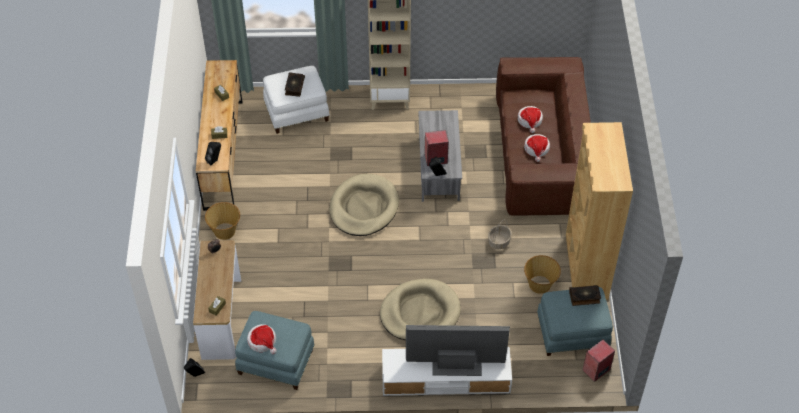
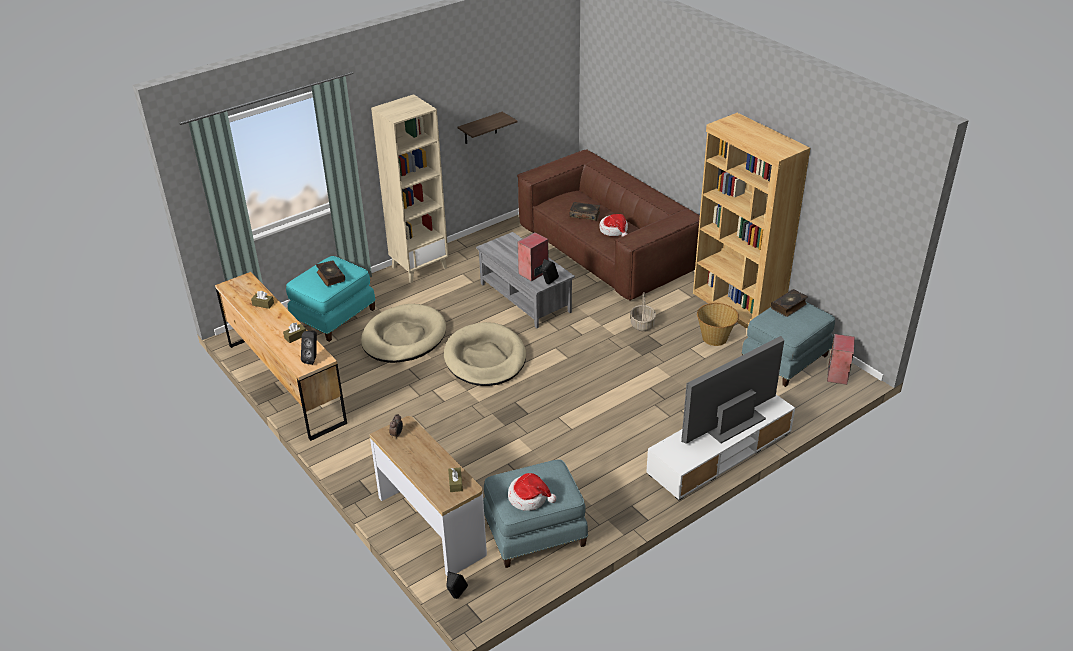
camera: 35 degrees left, 15 degrees down
(225, 231) = (354, 446): basket -> none
(296, 111) = (333, 316): white ottoman -> turquoise ottoman
(420, 313) = (634, 413): beige dog bed -> beige dog bed (404, 337)
(475, 11) = (480, 128): none -> shelf
(530, 121) = (585, 214): hat -> book

